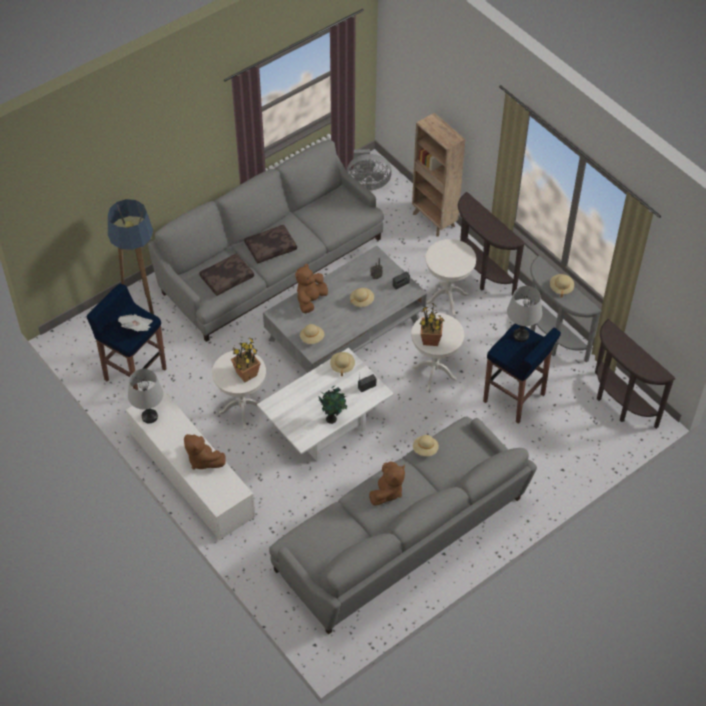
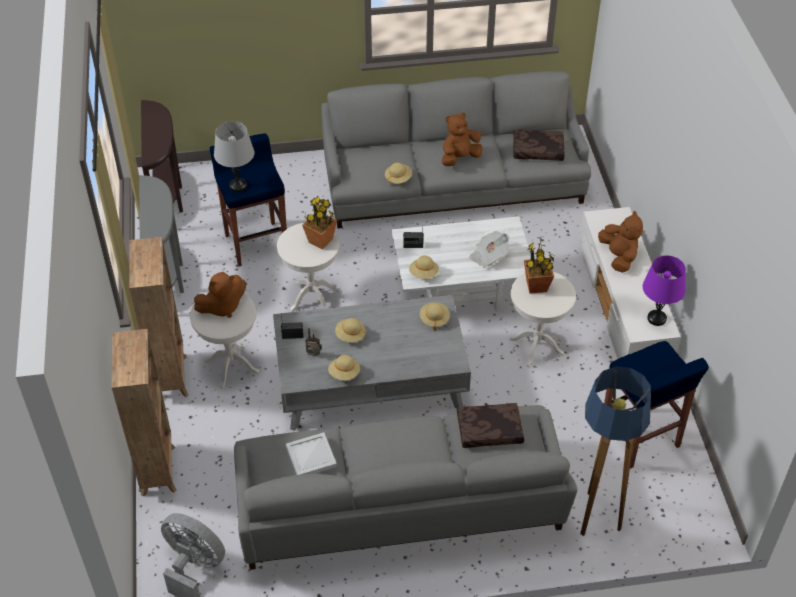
camera: 150 degrees left, 5 degrees down
(137, 328) = (643, 360): newspaper -> newspaper (489, 256)
(149, 416) = (656, 318): grey table lamp -> purple table lamp
(271, 247) = (411, 445): brown pillow -> brown pillow (537, 151)
(310, 300) = (407, 361): brown plush toy -> brown plush toy (222, 307)
(327, 215) = (310, 457): none -> white tray
(332, 418) = (468, 231): potted plant -> none
(480, 275) = (171, 376): brown console table -> brown bookcase
(561, 288) = (154, 208): beige hat -> beige hat (344, 373)

